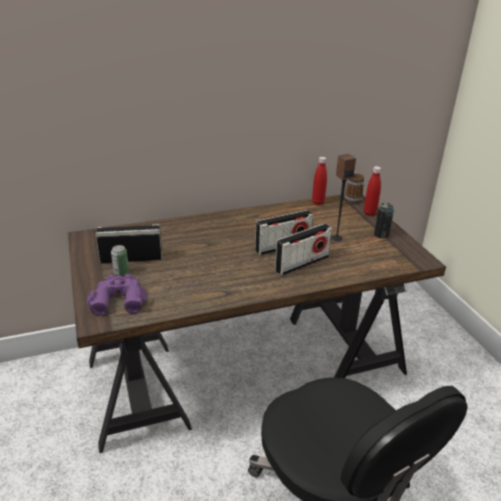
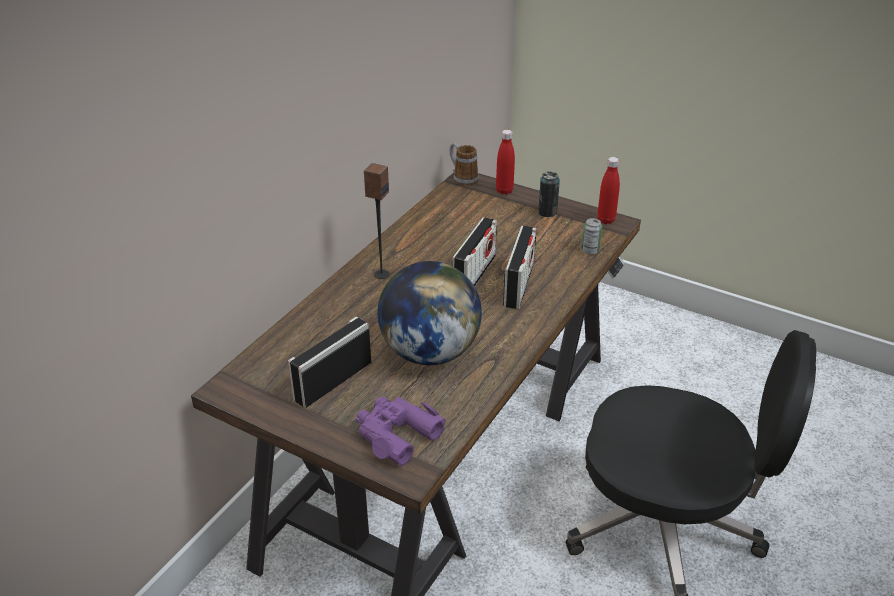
camera: 40 degrees left, 5 degrees up
(121, 272) = (348, 403): can -> can (590, 250)
(198, 271) = (429, 352): none -> globe
(318, 202) = (435, 202): red bottle -> red bottle (606, 220)
(336, 238) = (511, 237): speaker -> speaker (381, 274)

